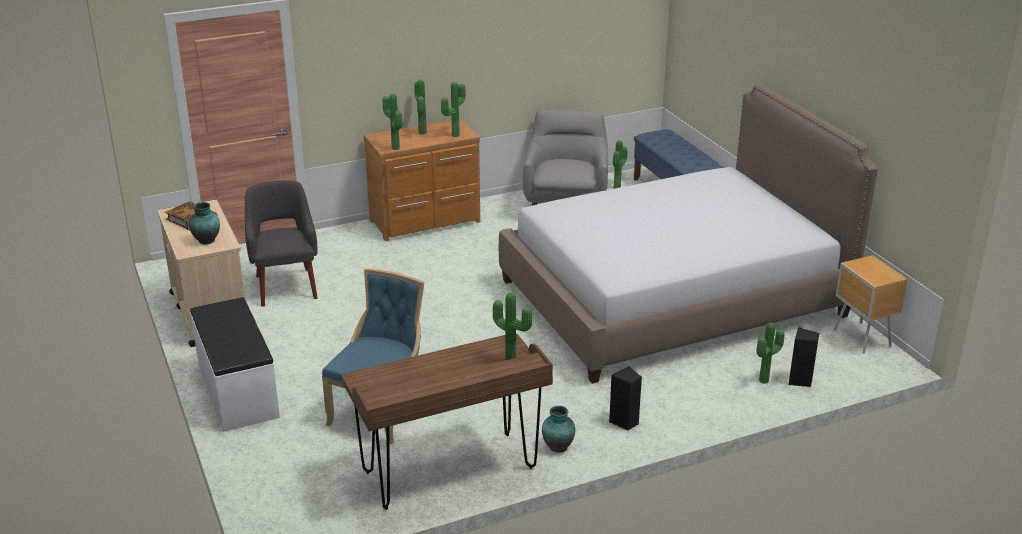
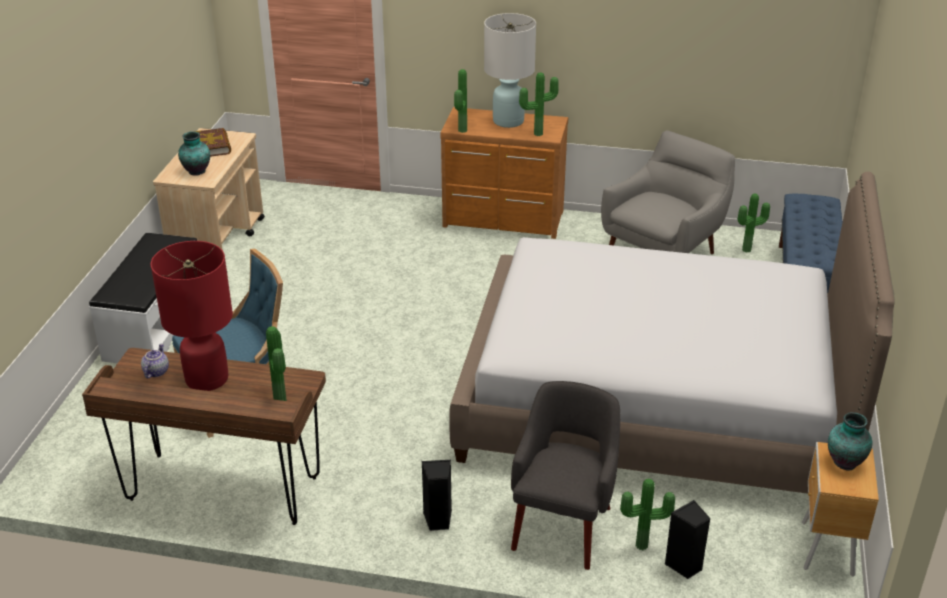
camera: 35 degrees right, 5 degrees up
(286, 286) = (306, 241): grey armchair -> grey armchair (562, 526)
(388, 380) = (156, 371): none -> teapot
(421, 133) = (508, 121): potted plant -> white table lamp
(436, 369) = (207, 379): none -> red table lamp
(558, 446) = (345, 513): vase -> vase (845, 461)

